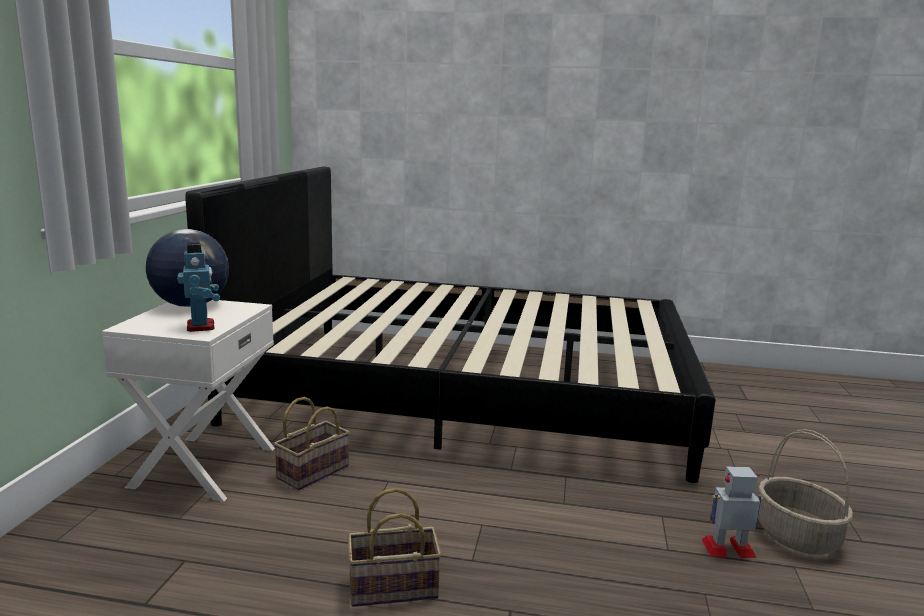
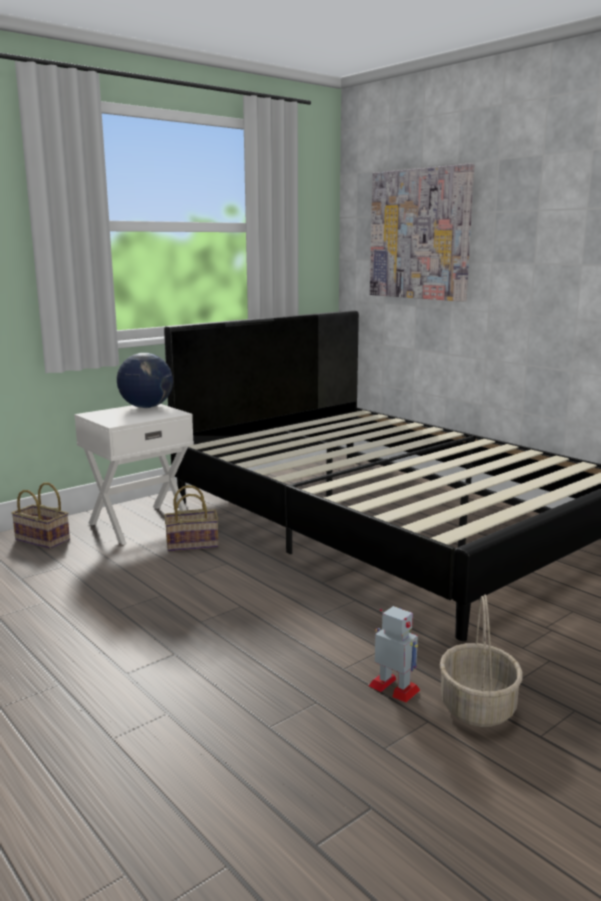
camera: 40 degrees right, 0 degrees up
(201, 326) = (123, 419): toy robot -> none
(391, 589) = (132, 617): basket -> basket (40, 540)
(409, 84) = (420, 234): none -> picture

